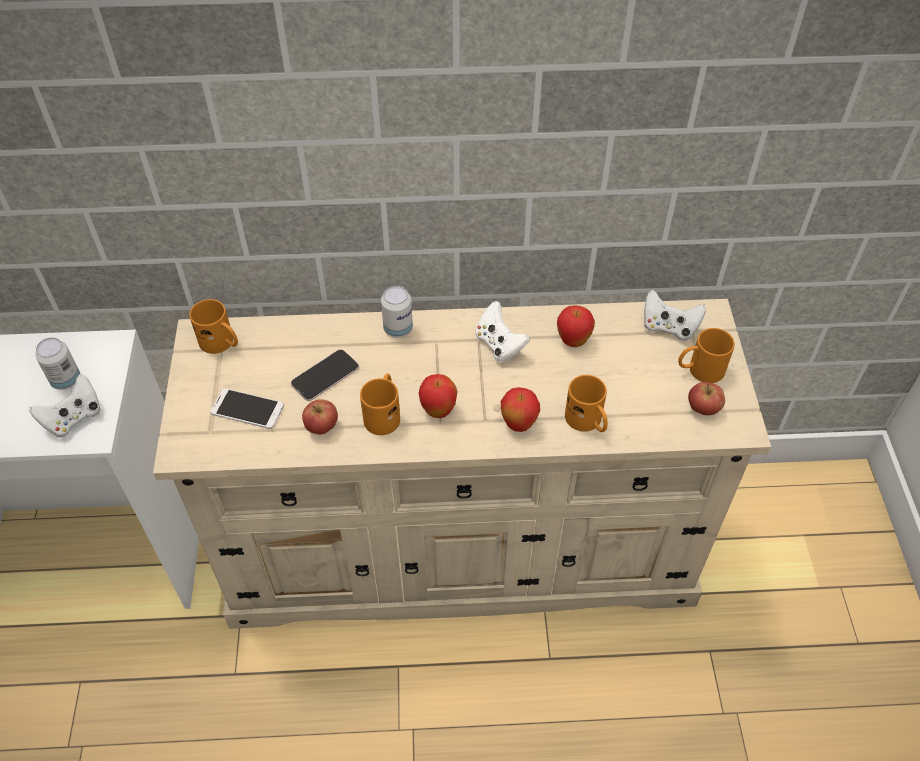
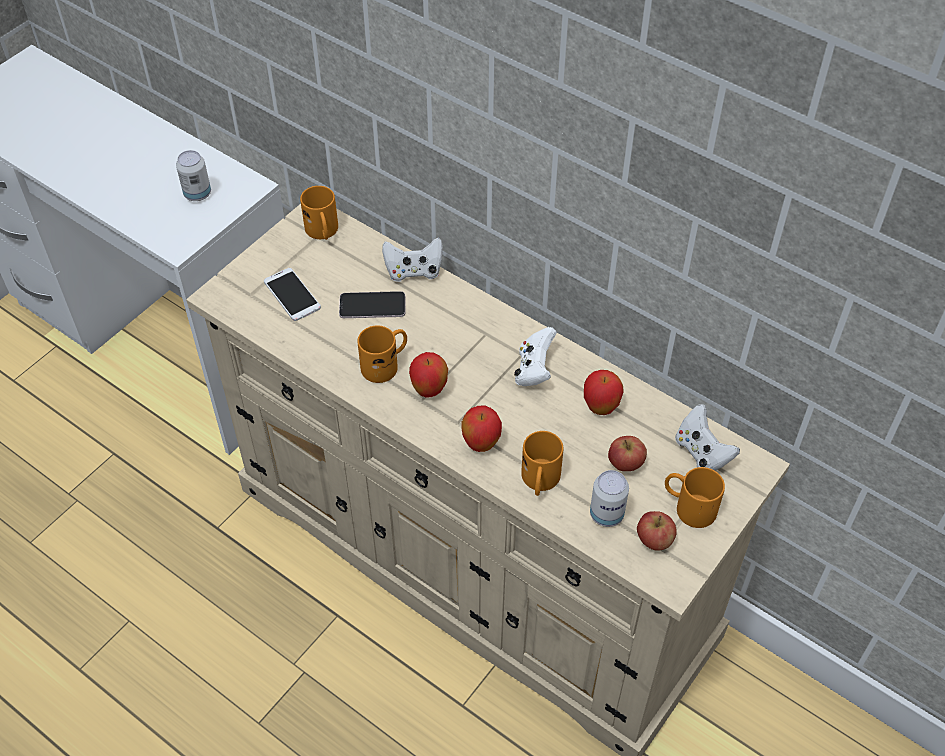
camera: 40 degrees right, 0 degrees up
(74, 418) = (177, 226): white game controller -> white game controller (414, 271)
(322, 427) = (330, 344): apple -> apple (625, 464)
(398, 329) = (465, 304): can -> can (606, 514)

